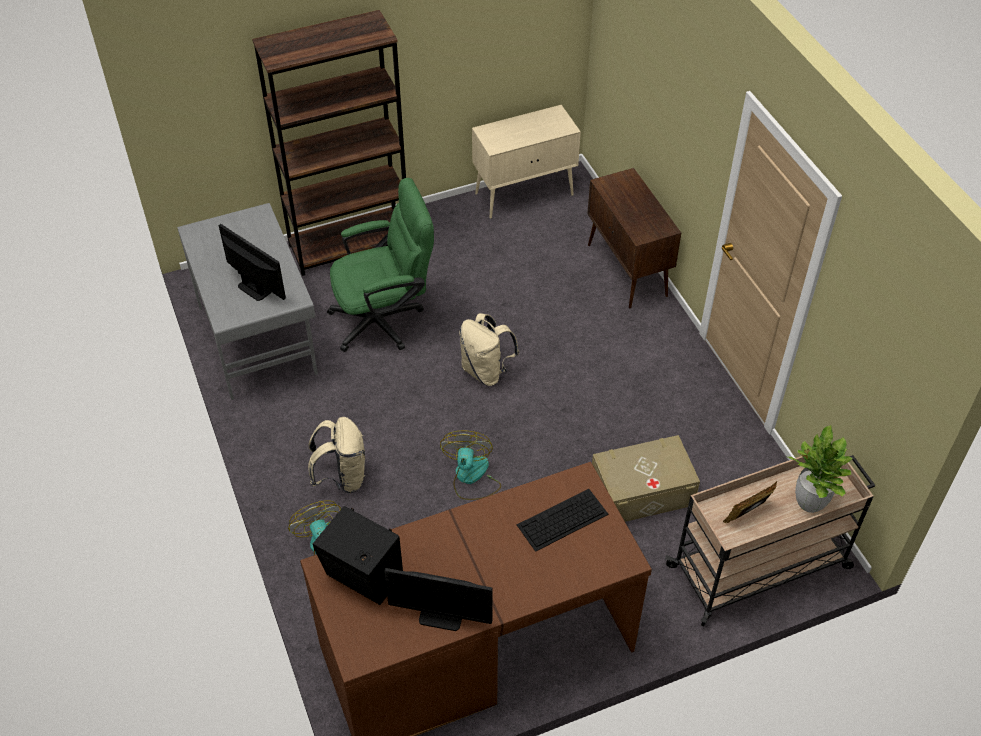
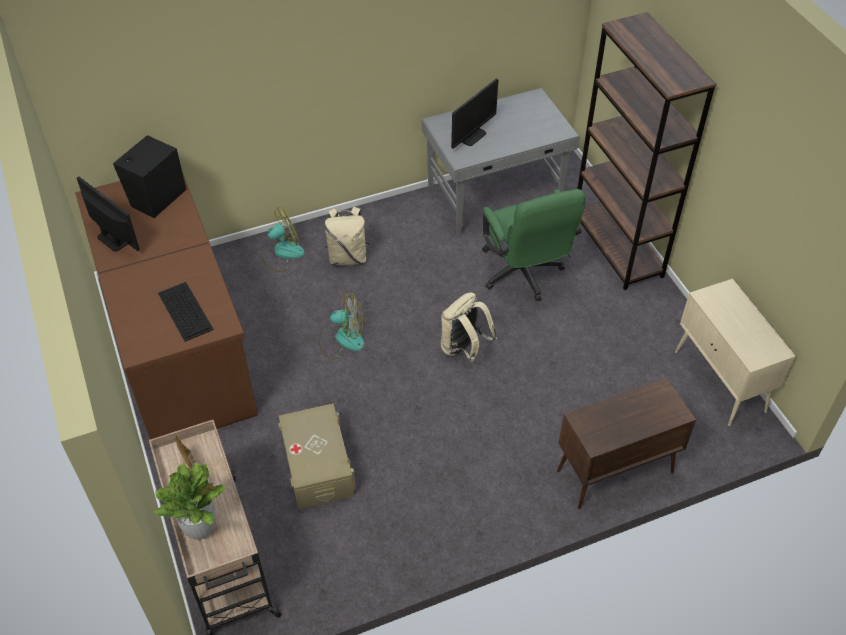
camera: 90 degrees right, 0 degrees up
(441, 615) = (113, 239): monitor -> monitor turned 120 degrees clockwise

